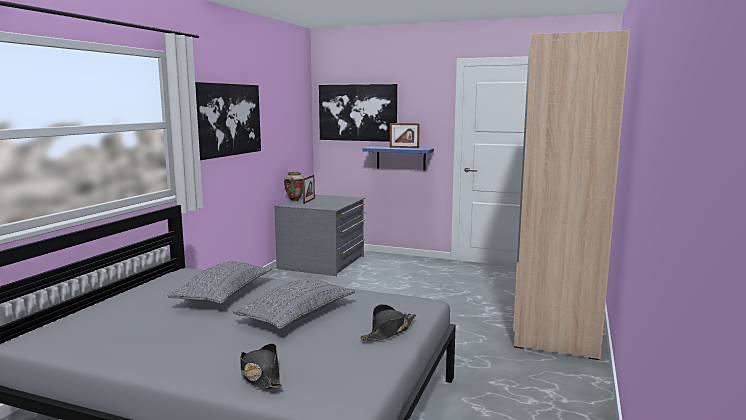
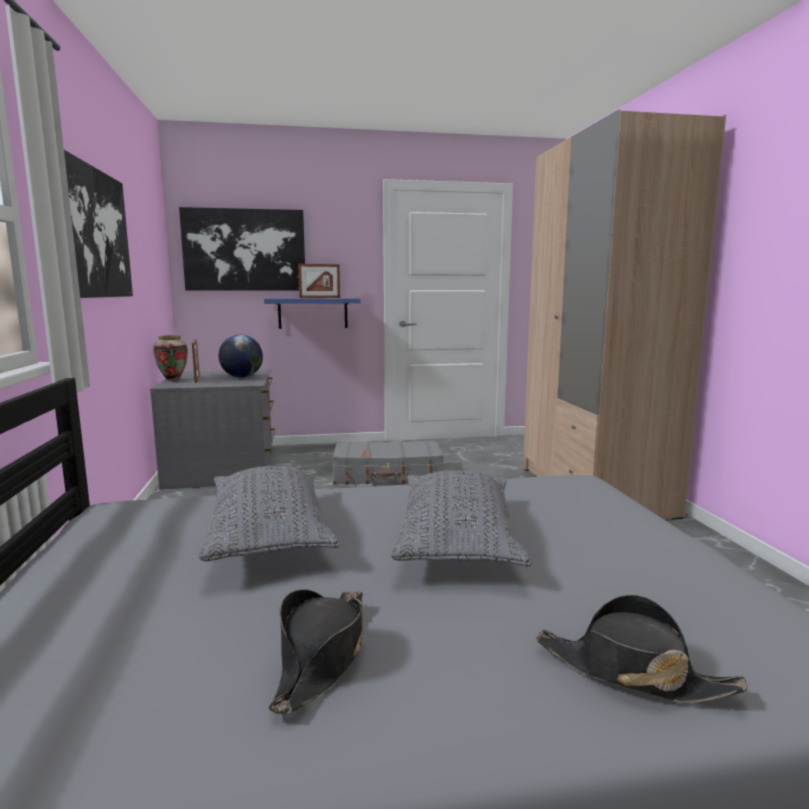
camera: 30 degrees left, 0 degrees up
(335, 202) = (242, 377): none -> globe
(389, 331) = (631, 529): black hat -> black hat (322, 657)
(418, 284) = (388, 475): none -> grey suitcase

